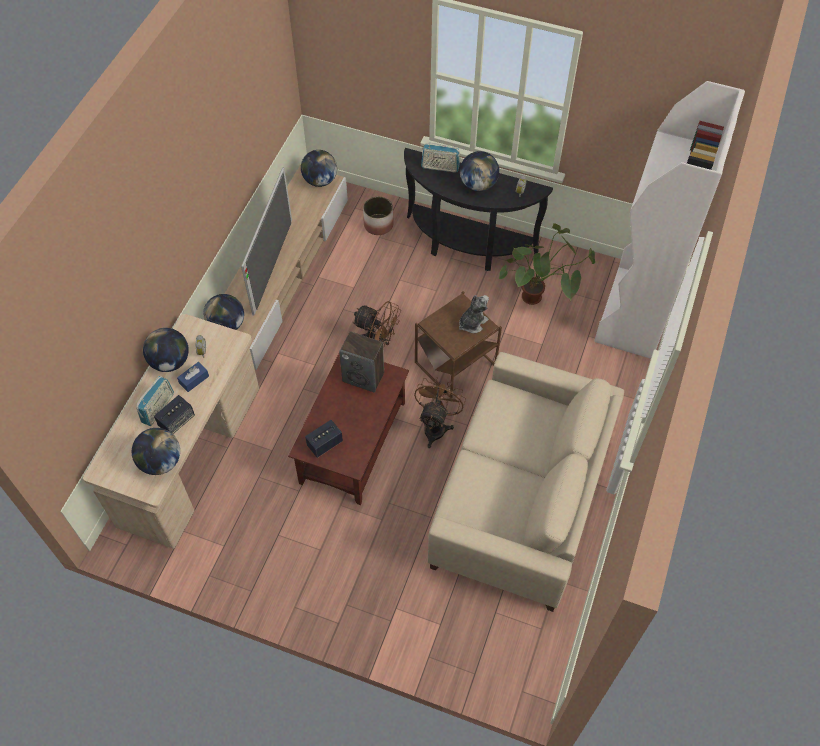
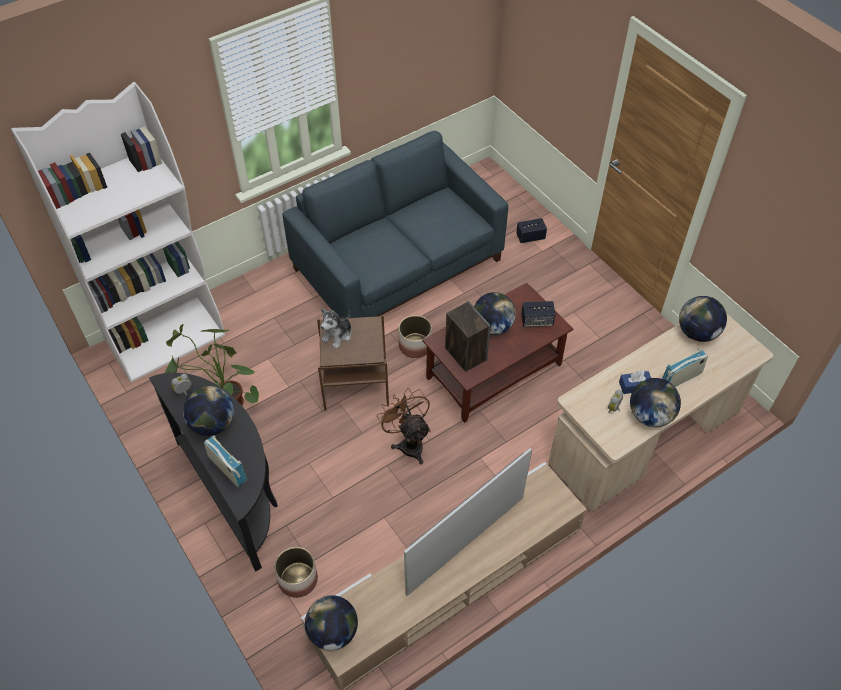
camera: 145 degrees left, 5 degrees down
(176, 421) = (668, 358): speaker -> speaker (530, 237)
(227, 325) = (555, 501): globe -> globe (492, 327)
(436, 426) = (415, 346): brown fan -> planter
(472, 323) = (338, 335): plush toy -> plush toy turned 45 degrees counterclockwise
(520, 499) = (398, 265): beige sofa -> blue sofa

